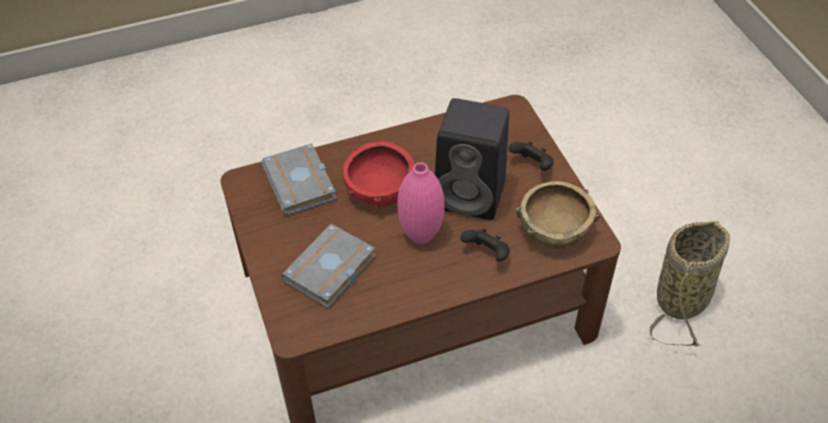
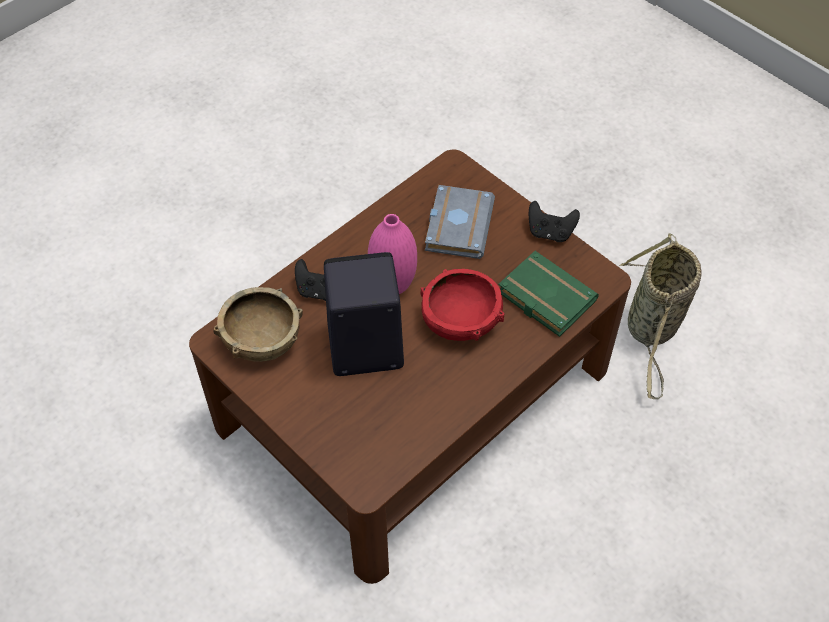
camera: 155 degrees right, 5 degrees up
(302, 184) = (543, 298): grey book -> green book
(532, 165) = (311, 409): black game controller -> black game controller (550, 232)
(683, 296) = (130, 507): basket -> basket (652, 329)

